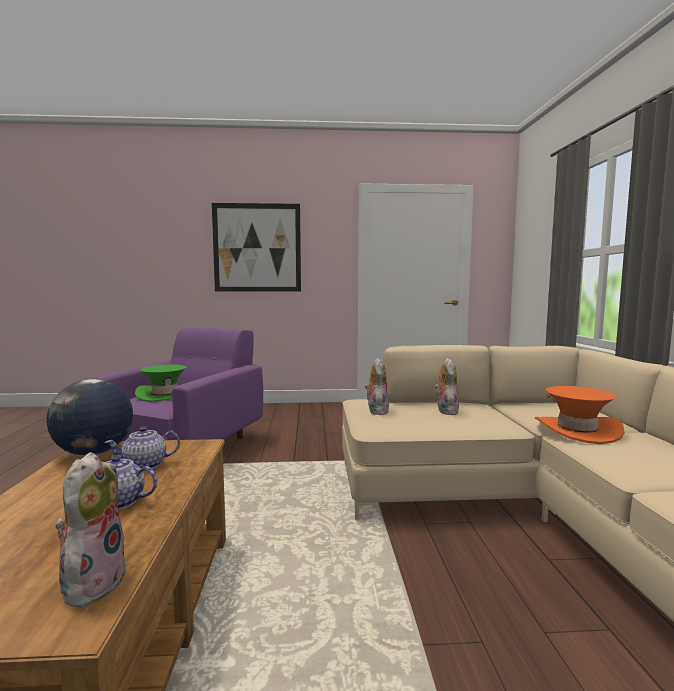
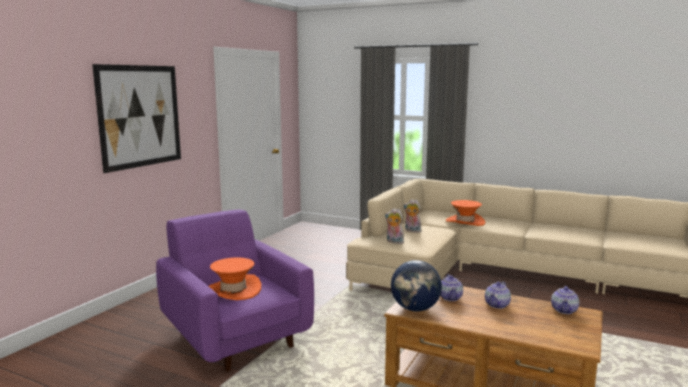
camera: 60 degrees left, 5 degrees up
(93, 581) = (564, 310): plush toy -> teapot
(165, 395) = (233, 290): green hat -> orange hat

